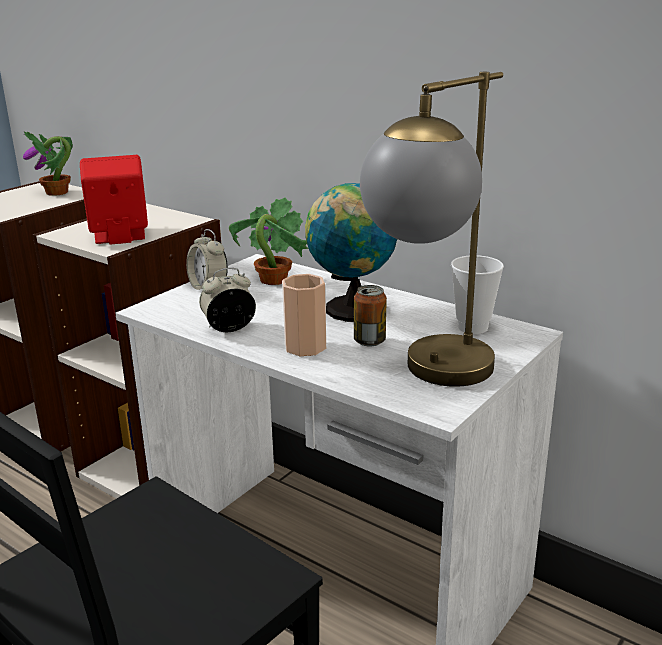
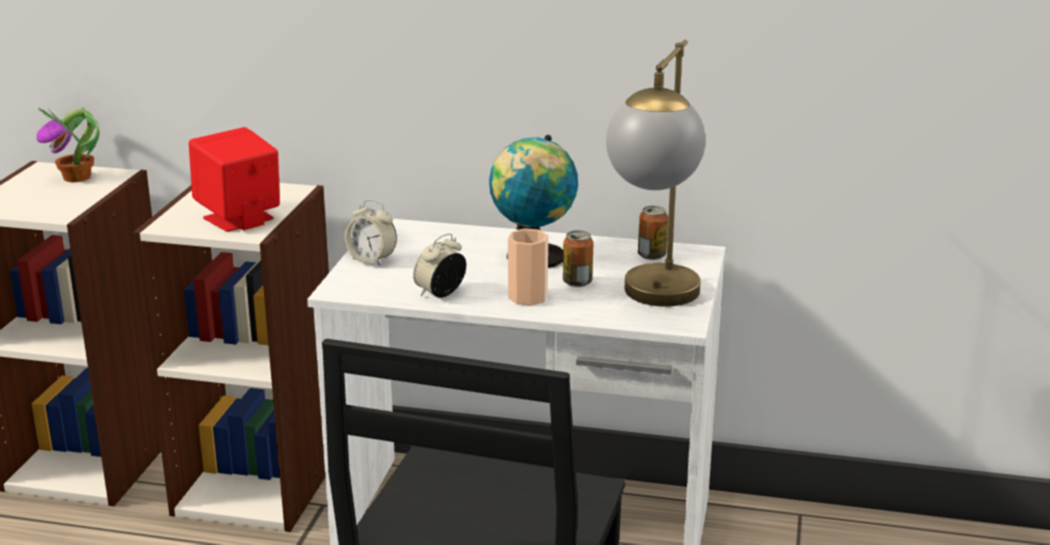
camera: 25 degrees left, 0 degrees up
(272, 280) = (426, 242): potted plant -> none
(472, 327) = (652, 256): cup -> can

